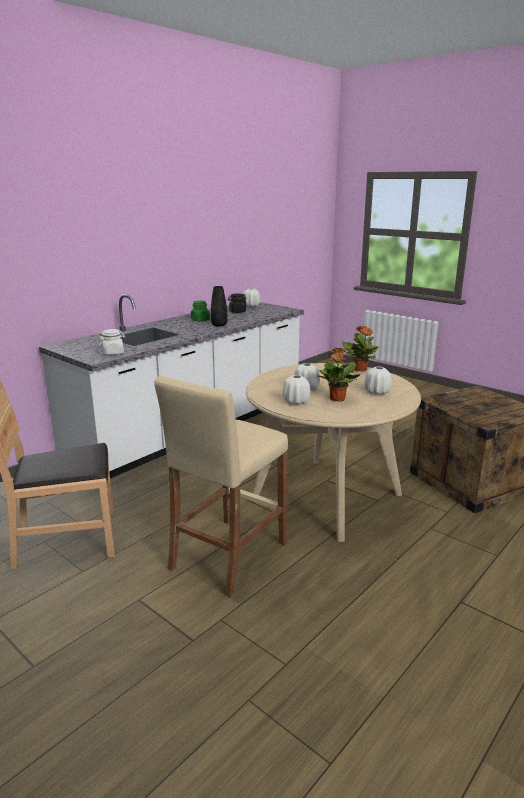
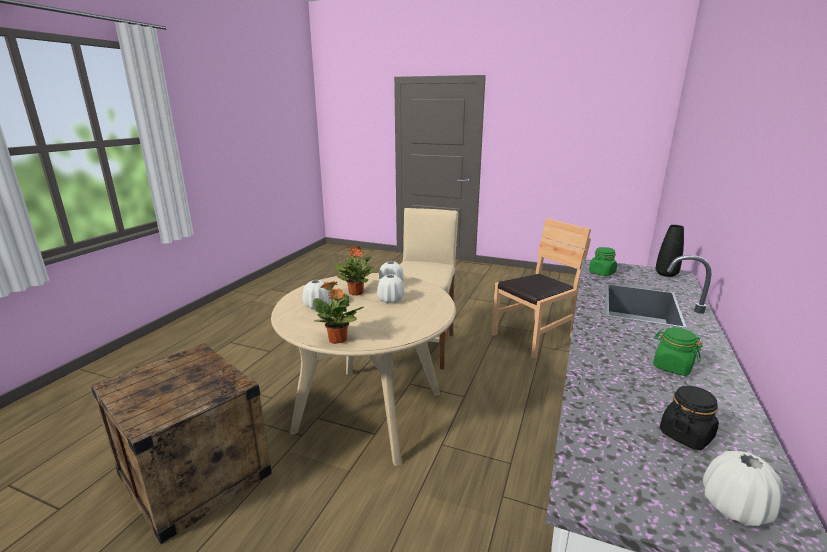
camera: 160 degrees right, 0 degrees up
(113, 353) = (601, 273): white jar -> green jar
(219, 325) = (607, 353): black vase -> black vase (666, 274)

